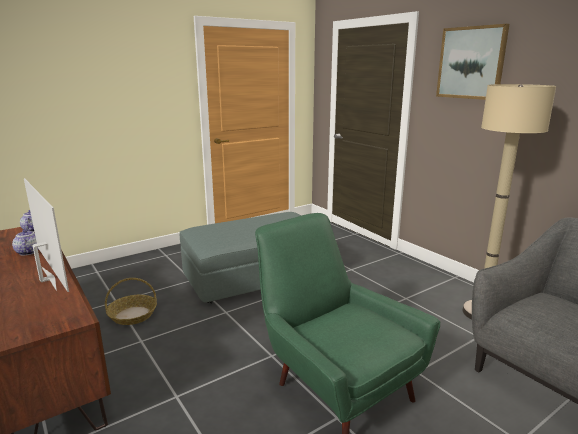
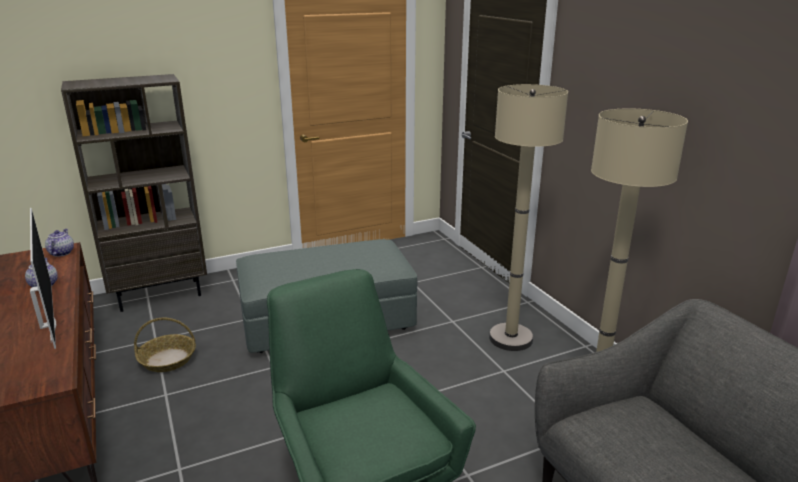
camera: 10 degrees right, 5 degrees up
(108, 269) = (160, 294): none -> brown bookcase
(399, 277) = (510, 338): none -> beige floor lamp
(471, 63) = (614, 63): picture -> none

